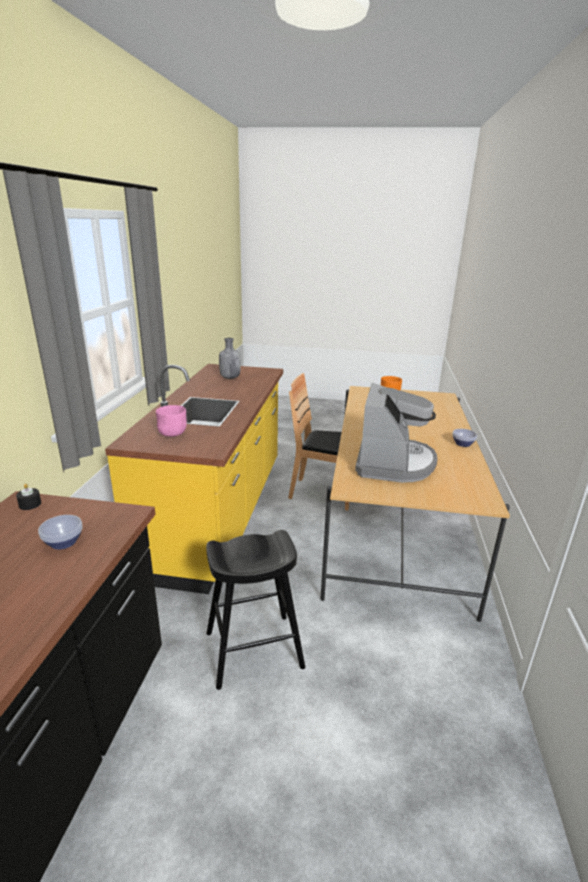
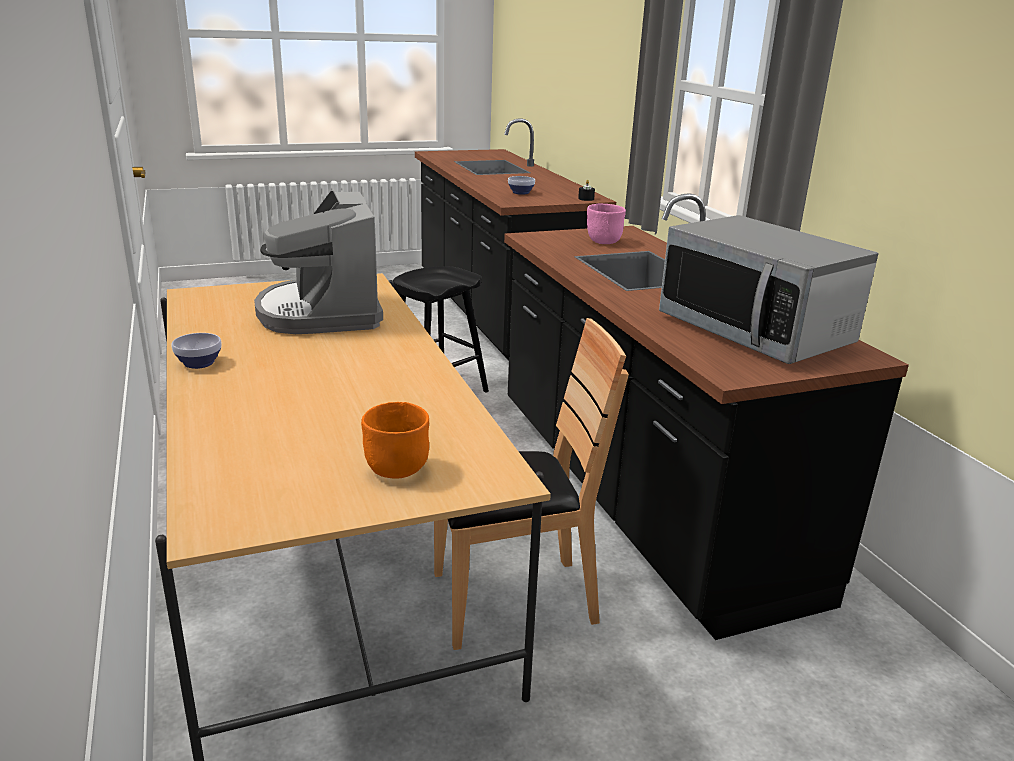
camera: 150 degrees right, 0 degrees up
(219, 513) = (640, 495): yellow counter -> black counter
(229, 378) = (754, 332): grey bottle -> microwave

